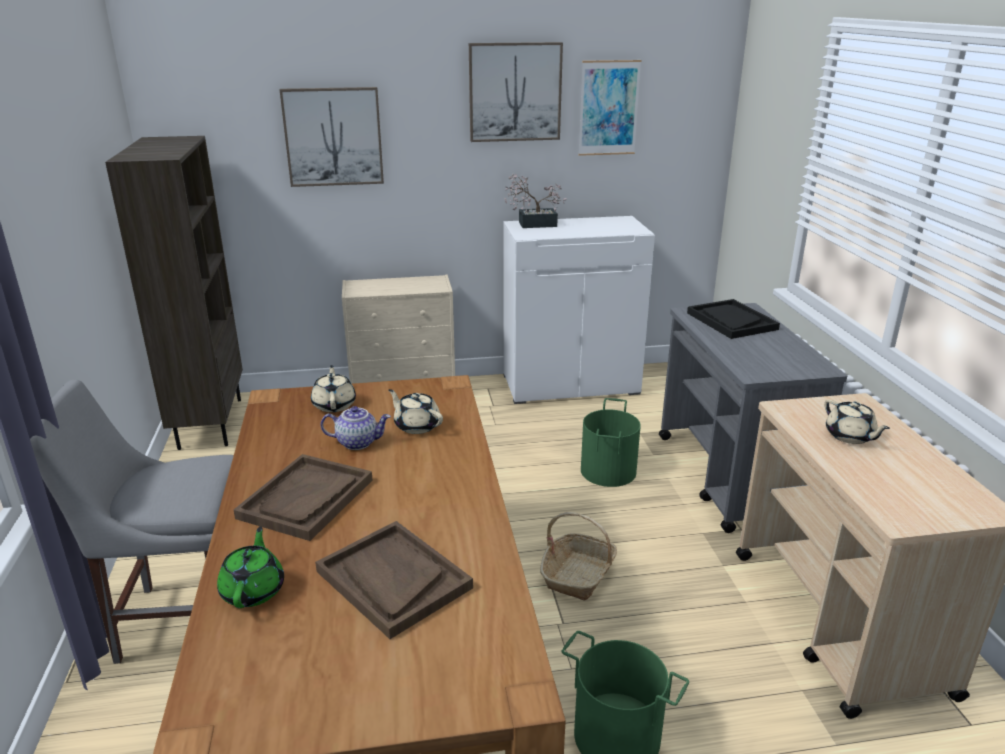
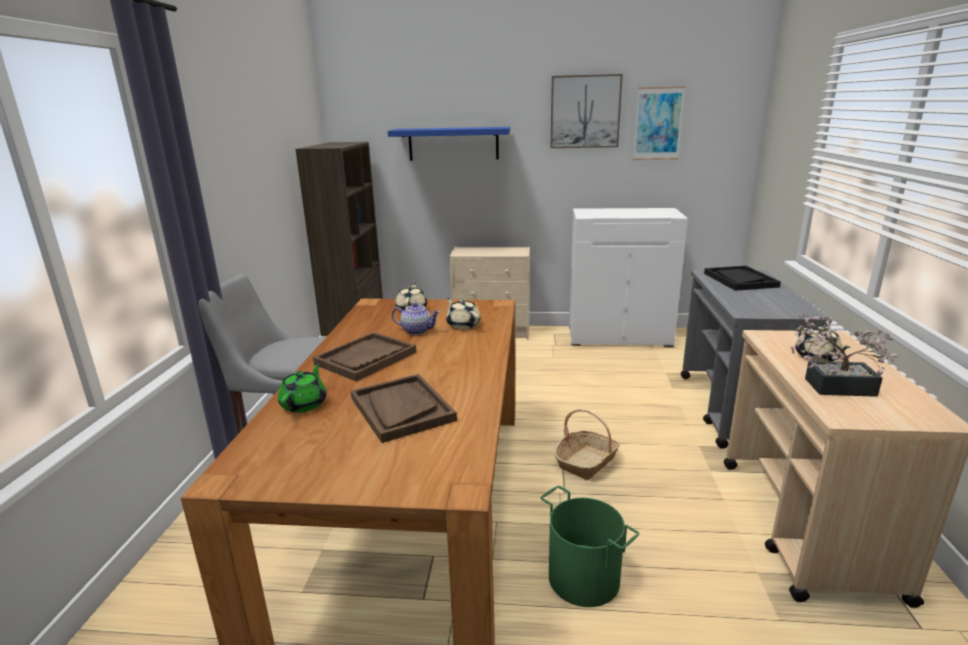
camera: 15 degrees right, 5 degrees down
(333, 137) = (453, 144): picture -> blue shelf
(532, 224) = (594, 210): potted plant -> potted plant (831, 386)
(609, 471) = (632, 395): green bucket -> none

